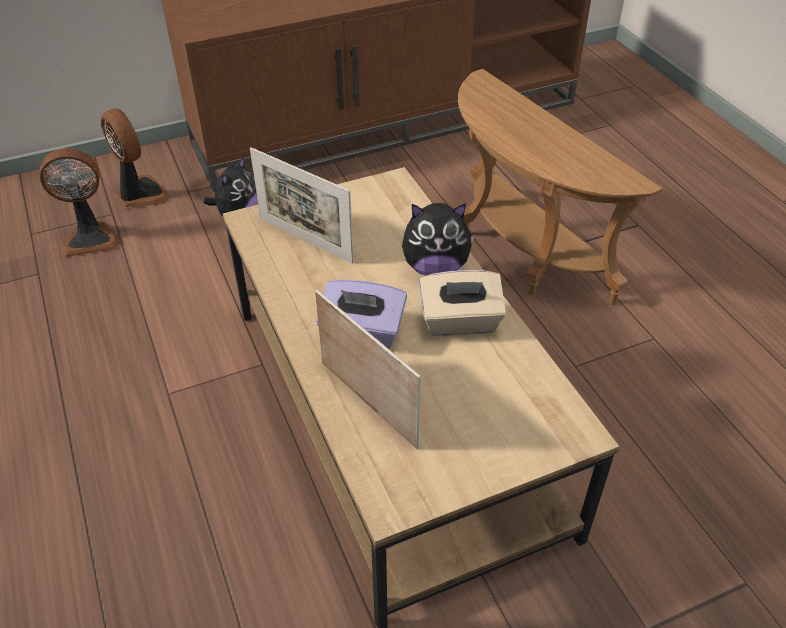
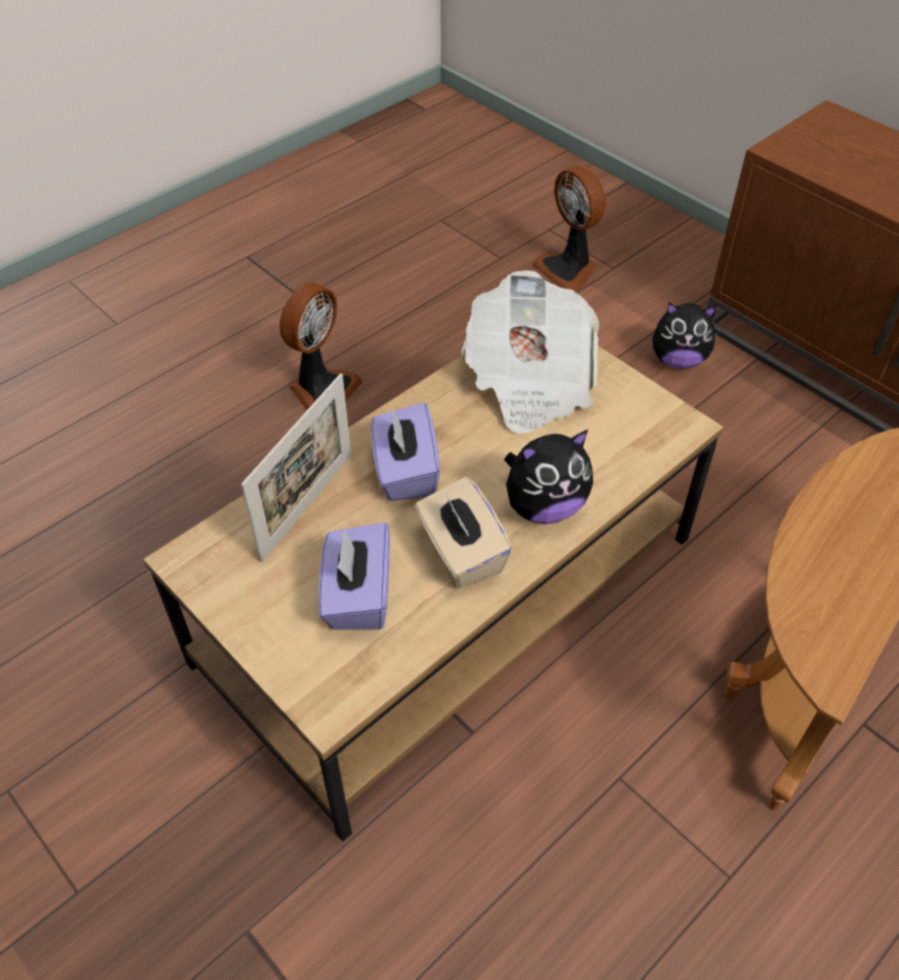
camera: 70 degrees right, 5 degrees up
(140, 195) = (656, 274): fan -> fan (322, 390)
(305, 240) = (529, 382): picture frame -> newspaper
(435, 268) = (544, 507): plush toy -> plush toy turned 90 degrees counterclockwise
(479, 392) = (357, 596): none -> purple tissue box

